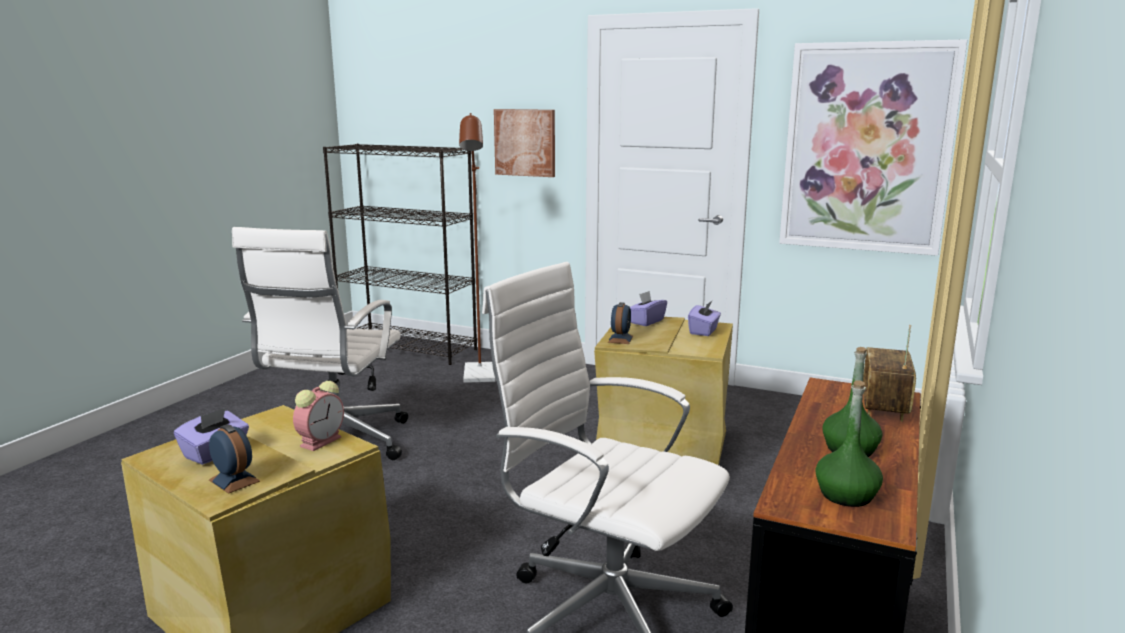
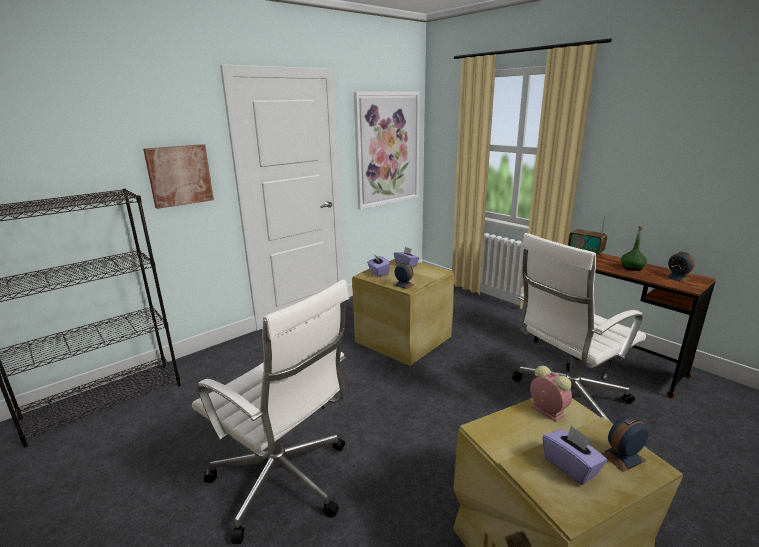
camera: 65 degrees left, 5 degrees up
(480, 377) = (226, 376): brown floor lamp -> none
(846, 495) = (677, 278): green bottle -> alarm clock

